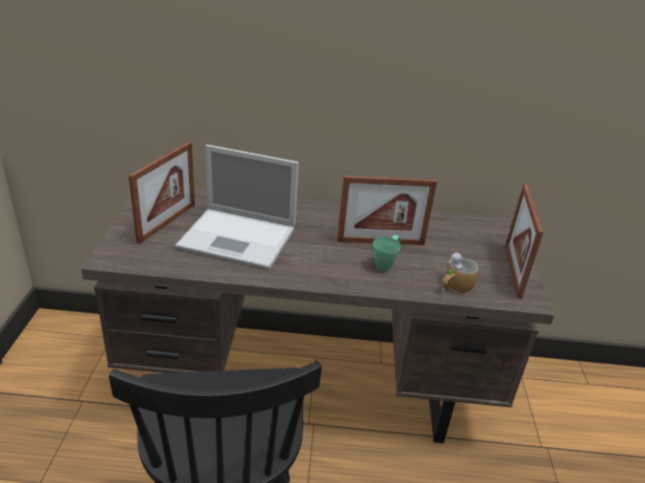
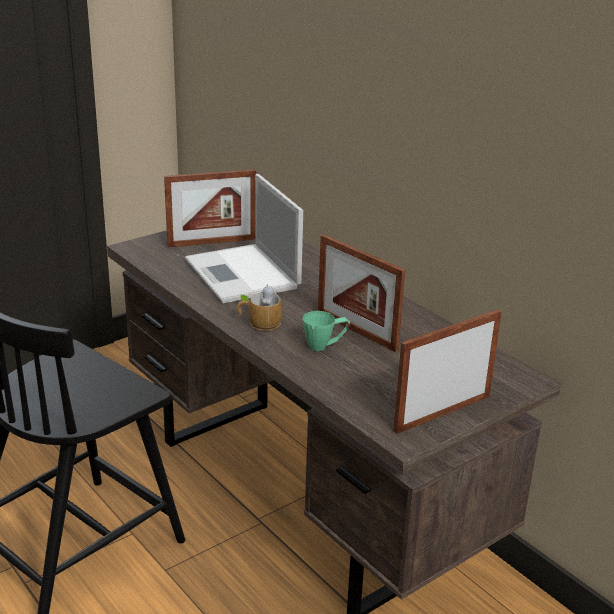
camera: 50 degrees right, 5 degrees down
(455, 287) = (351, 391): mug -> mug (259, 322)

